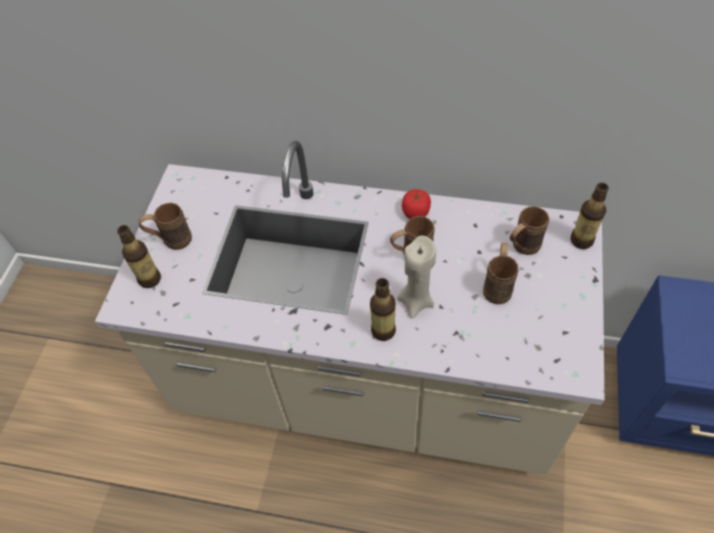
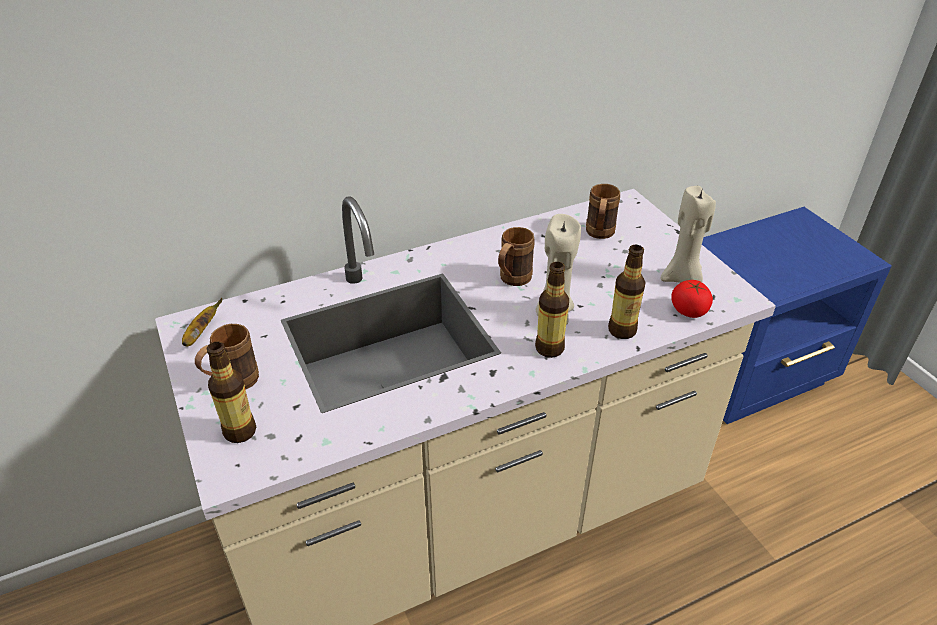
camera: 40 degrees left, 15 degrees down
(183, 191) = (201, 333): none -> banana
(415, 212) = (480, 248): tomato -> tomato (689, 311)
(498, 285) = (610, 268): brown mug -> none
(548, 328) = (682, 279): none -> beige candle
(581, 240) = (639, 210): bottle -> bottle (622, 330)

